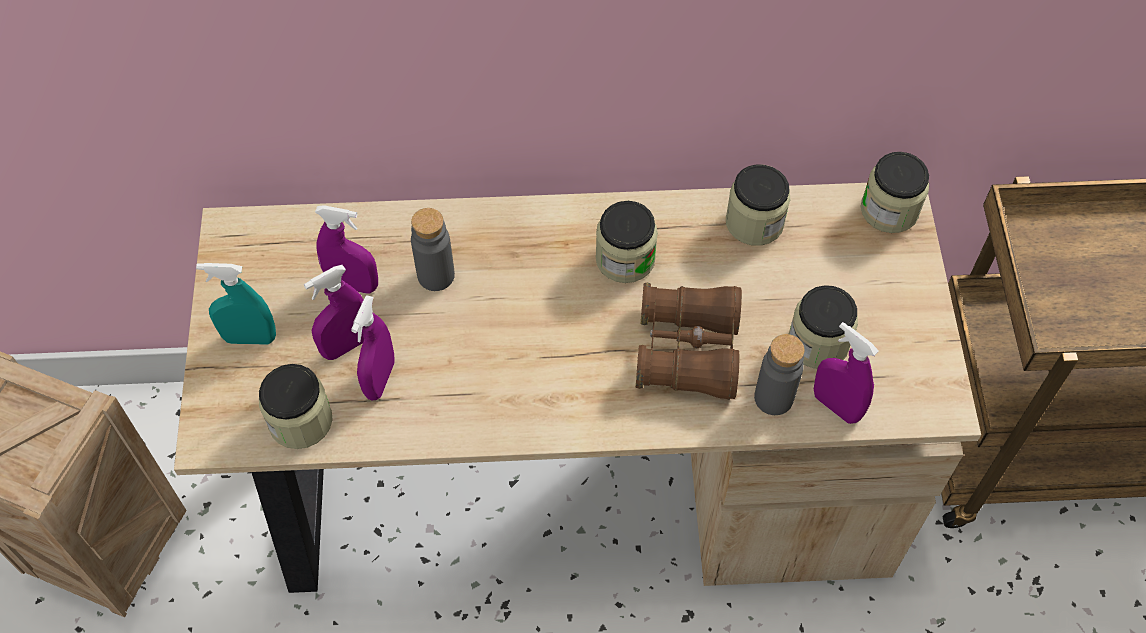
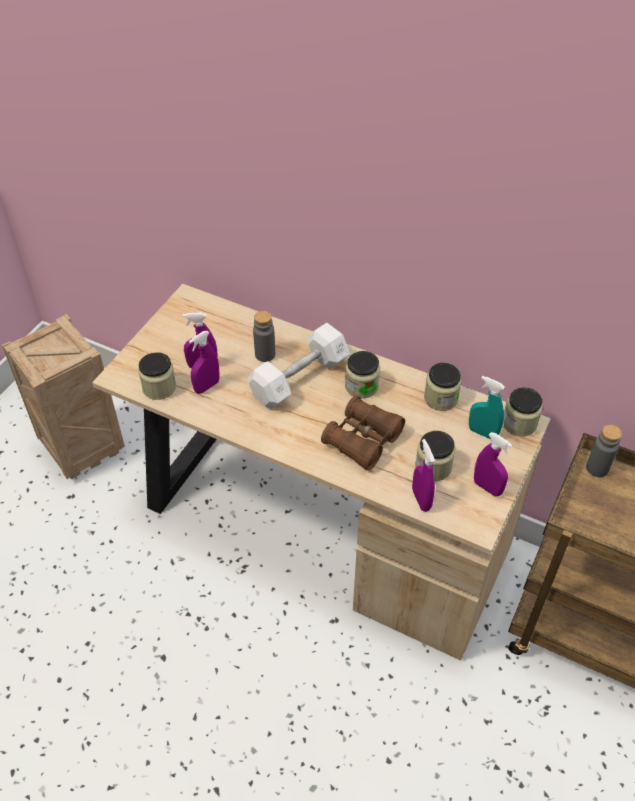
camera: 30 degrees right, 10 degrees down
(250, 338) = (163, 344): turquoise spray bottle -> turquoise spray bottle (482, 432)
(353, 285) = (224, 342): purple spray bottle -> purple spray bottle (487, 487)
(520, 292) = (299, 378): none -> white dumbbell
(773, 398) = (391, 481): grey bottle -> grey bottle (597, 468)

